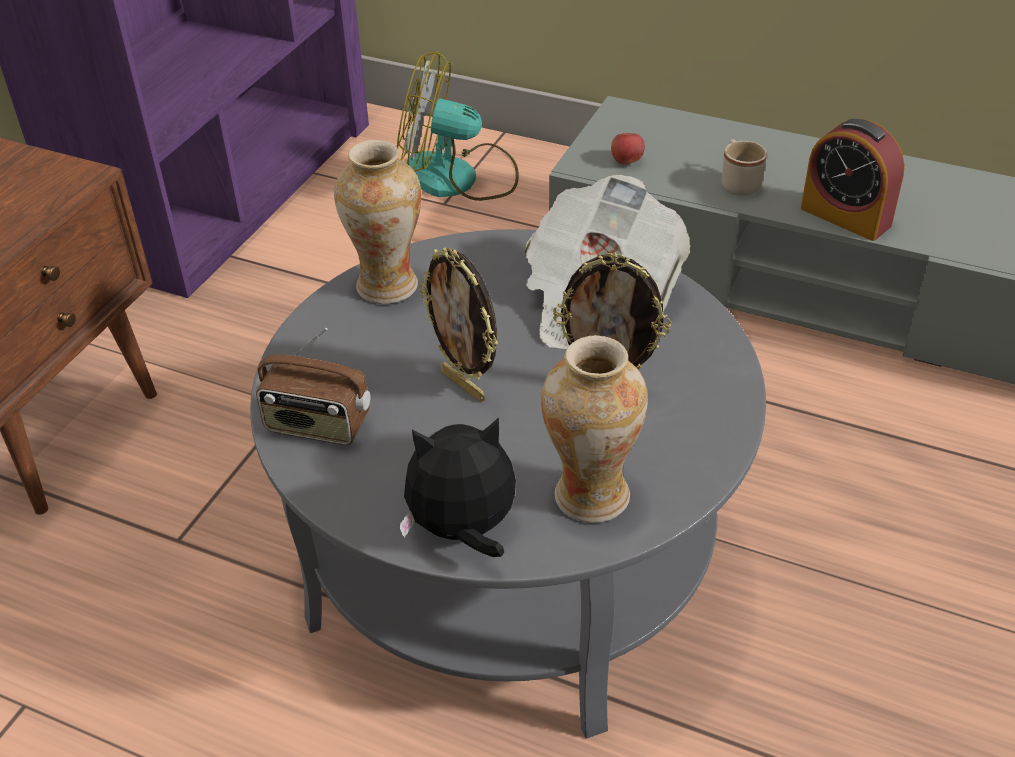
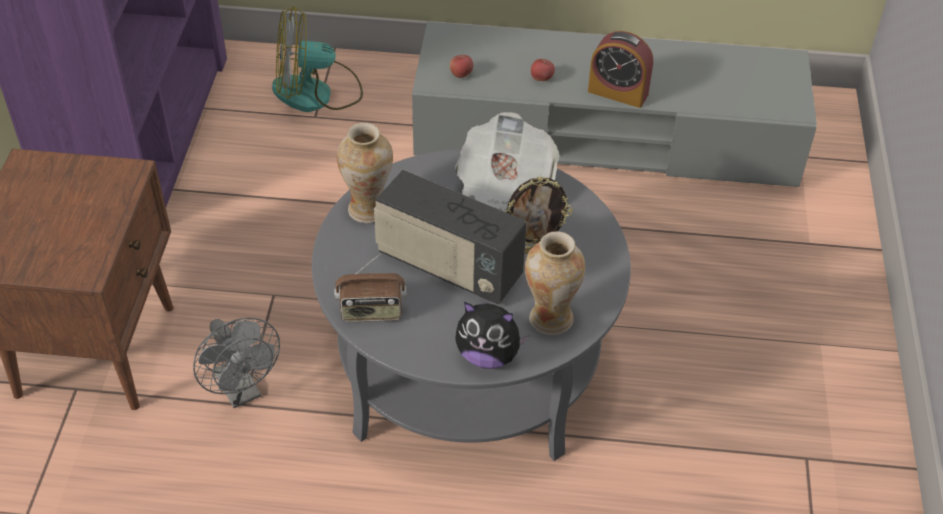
camera: 20 degrees left, 5 degrees up
(185, 522) = (242, 391): none -> grey fan
(463, 531) = (488, 355): plush toy -> plush toy turned 135 degrees counterclockwise
(465, 385) = (448, 267): picture frame -> radio
(738, 183) = (541, 78): beige mug -> apple

